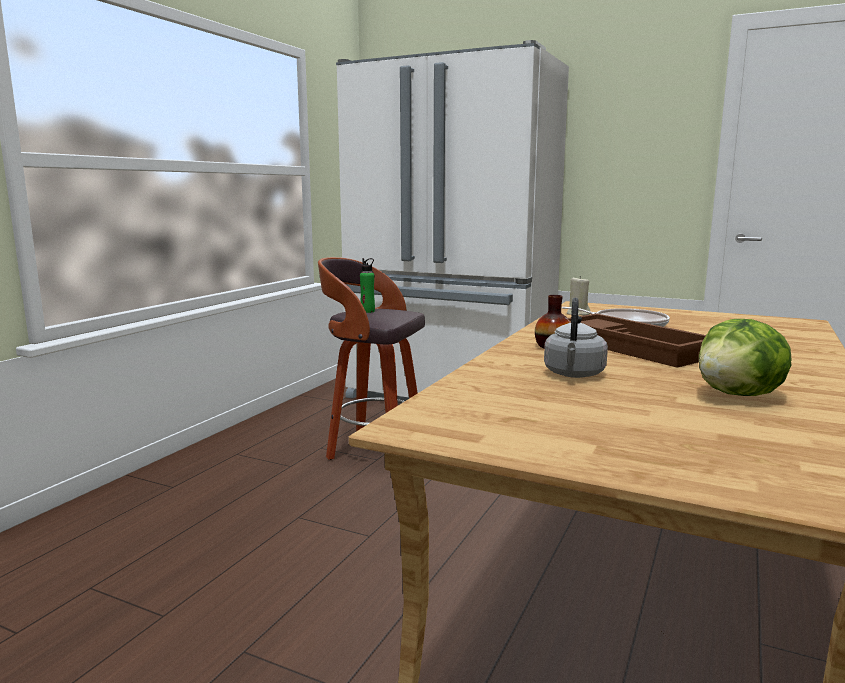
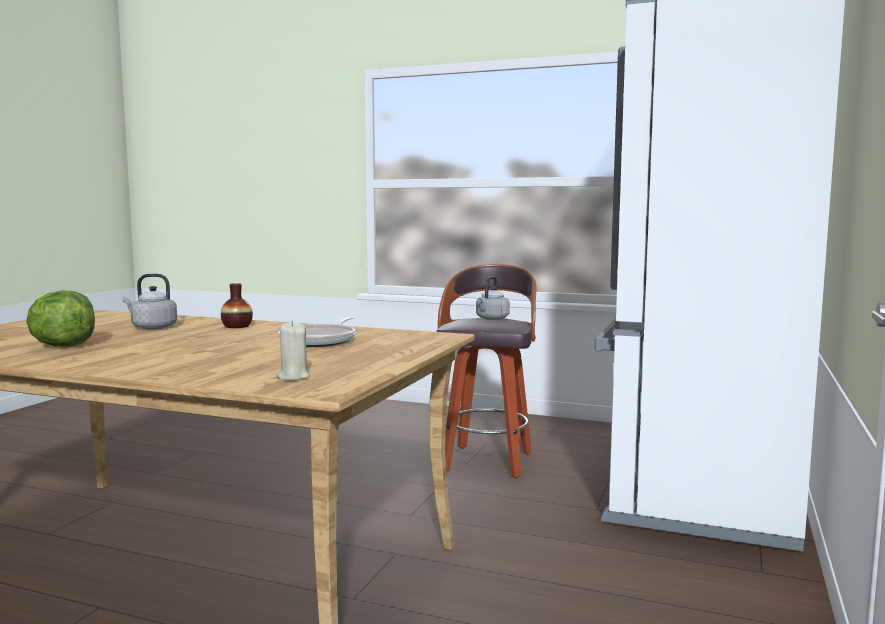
camera: 85 degrees right, 5 degrees down
(367, 311) = (491, 318): green bottle -> grey kettle
(577, 314) = (384, 333): beige candle -> beige candle (293, 377)
(634, 348) = (219, 338): brown tray -> none

